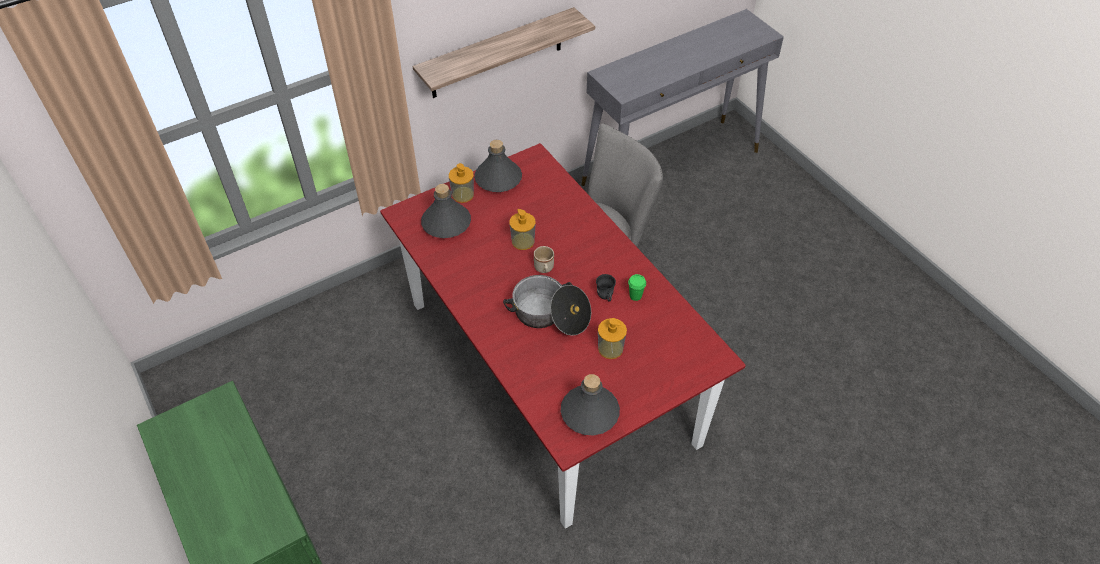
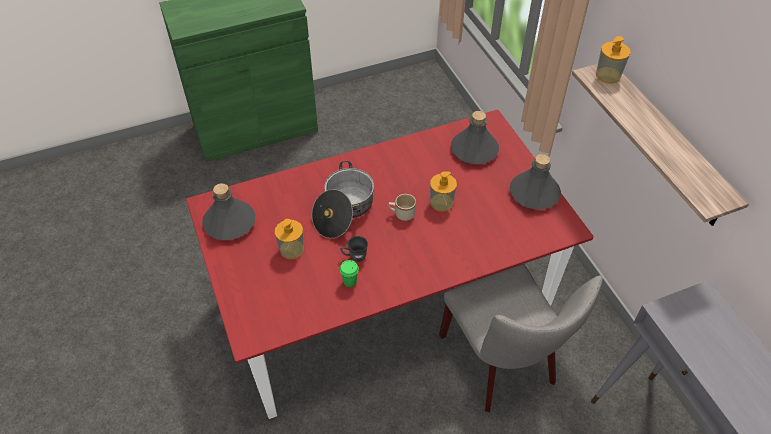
camera: 100 degrees right, 0 degrees up
(463, 195) = (512, 165): soap dispenser -> soap dispenser (608, 75)

